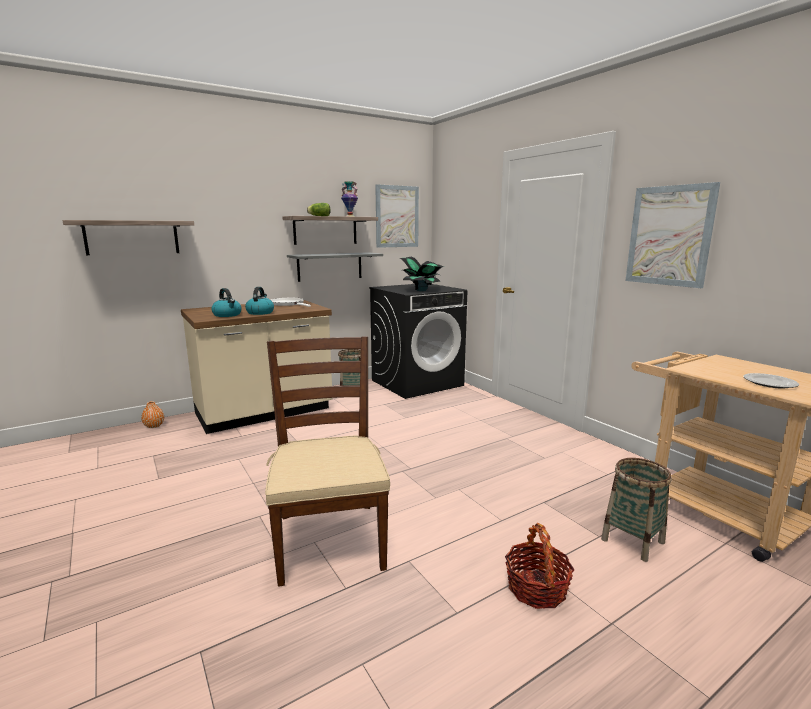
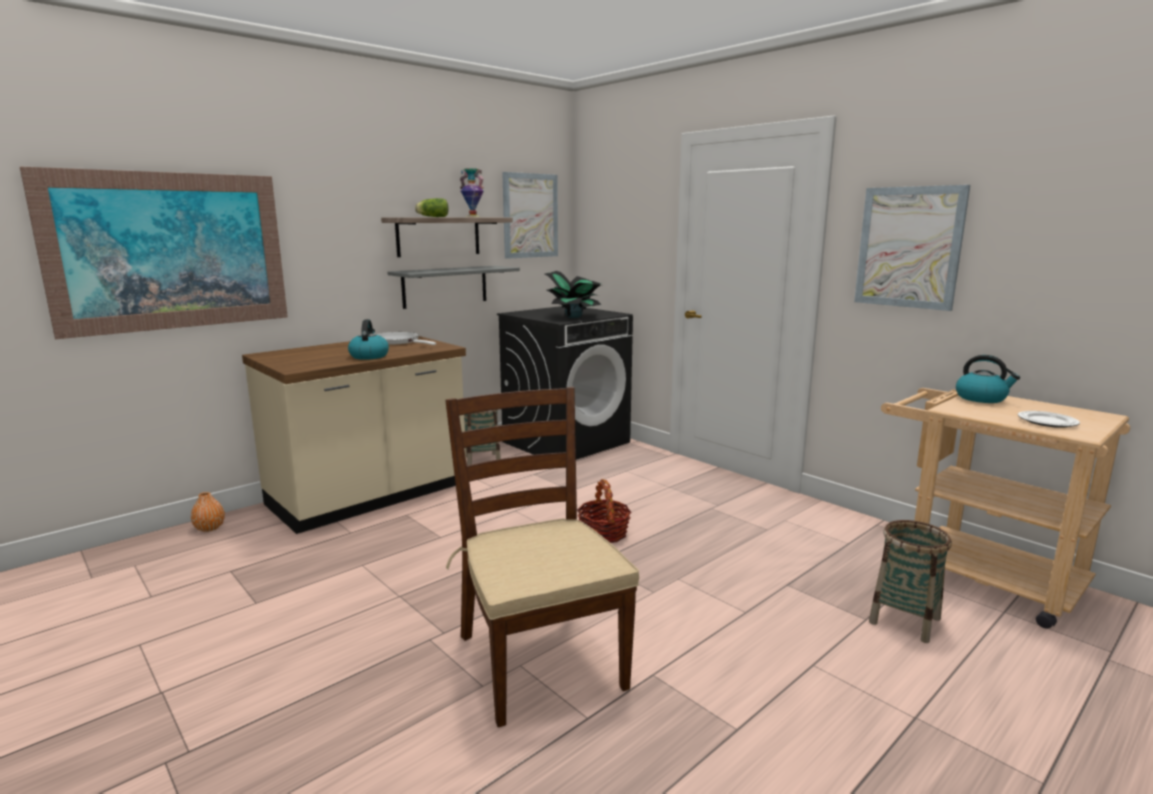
camera: 10 degrees left, 0 degrees up
(132, 237) = (170, 251): shelf -> picture
(227, 315) = (324, 361): kettle -> kettle (981, 398)
(537, 588) = (818, 689): basket -> basket (603, 533)

